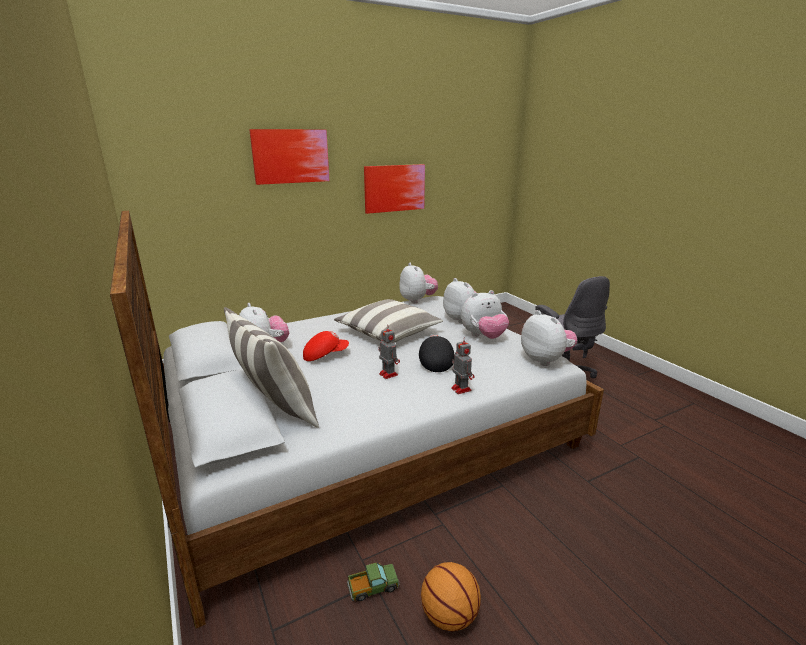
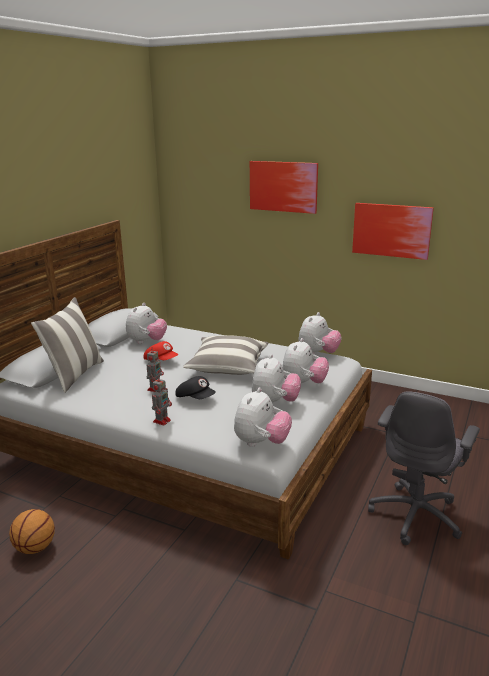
camera: 55 degrees right, 0 degrees up
(373, 587) = (40, 509): toy truck -> none
(435, 362) = (195, 398): black cap -> black cap turned 75 degrees clockwise
(483, 337) = (274, 403): plush toy -> plush toy turned 105 degrees counterclockwise

